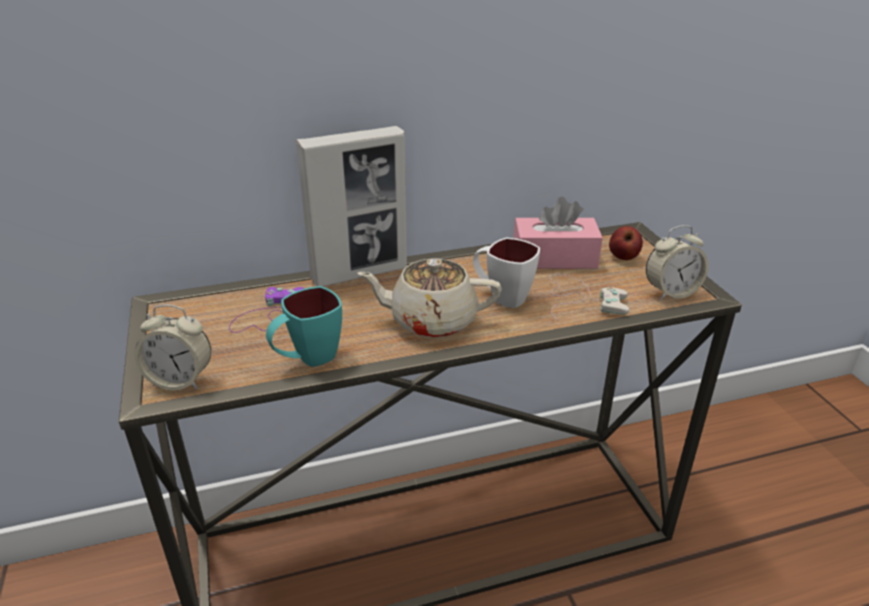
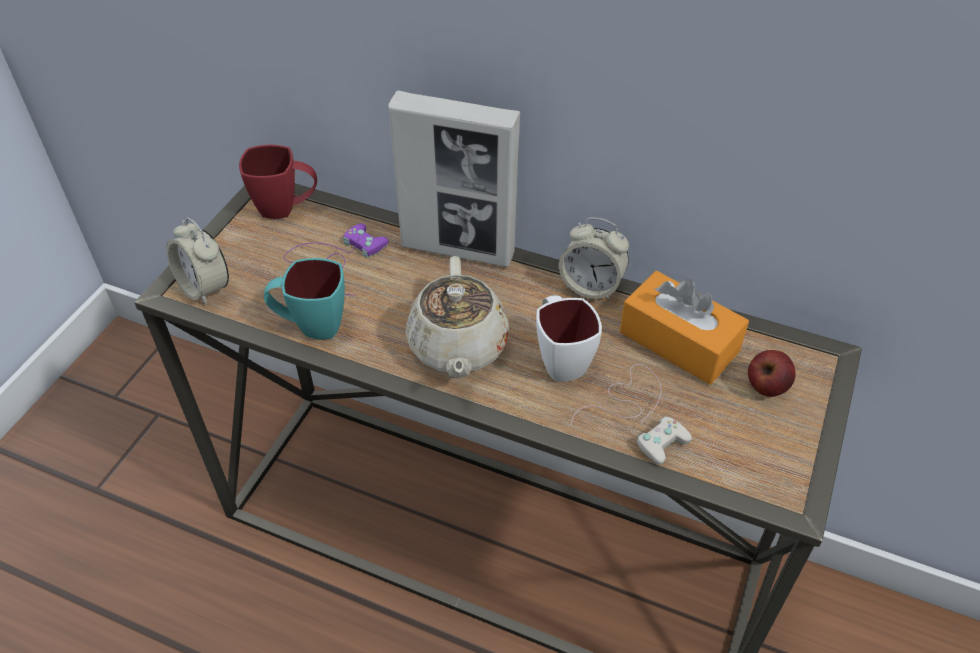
camera: 40 degrees right, 15 degrees up
(191, 306) = (287, 209): none -> red mug
(431, 320) = (457, 347): beige teapot -> beige teapot turned 135 degrees counterclockwise
(554, 258) = (678, 342): pink tissue box -> orange tissue box
(671, 292) = (754, 469): alarm clock -> alarm clock (591, 286)

